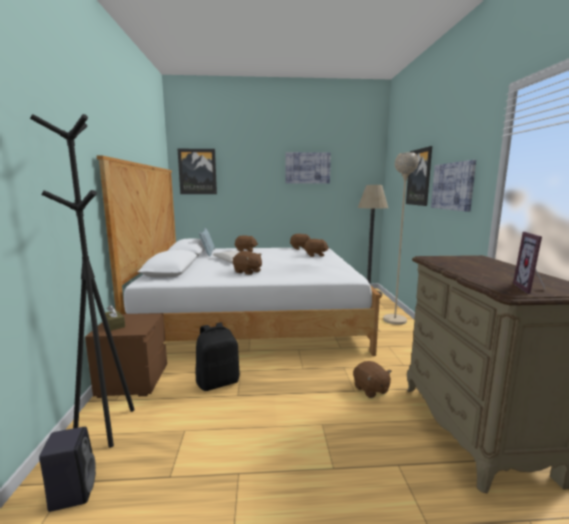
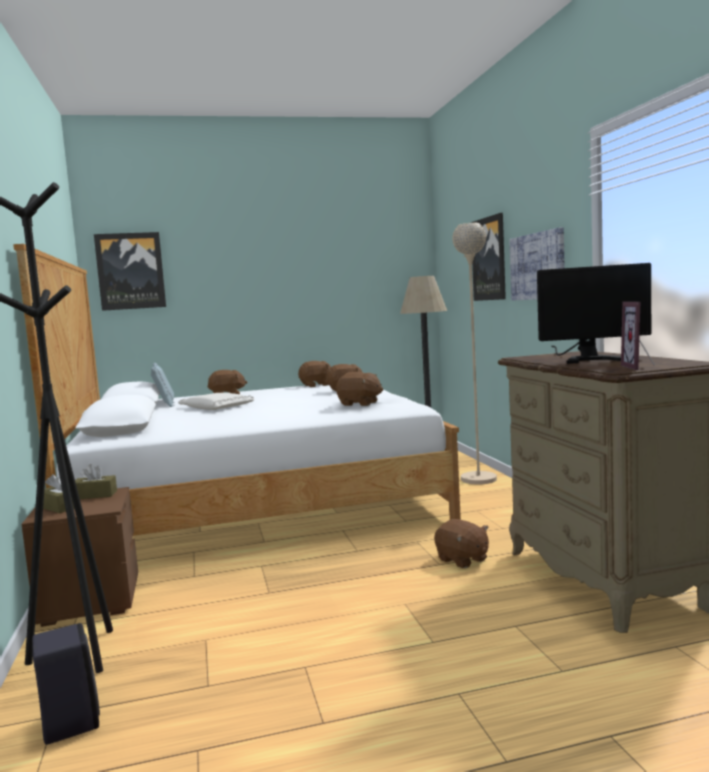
camera: 10 degrees left, 5 degrees down
(140, 317) = (95, 495): none -> brown tissue box
(218, 382) = (232, 582): black backpack -> none
(247, 272) = (250, 417): brown plush toy -> brown plush toy (359, 404)
(307, 168) = (314, 256): picture -> none
(483, 267) = (587, 358): none -> monitor

